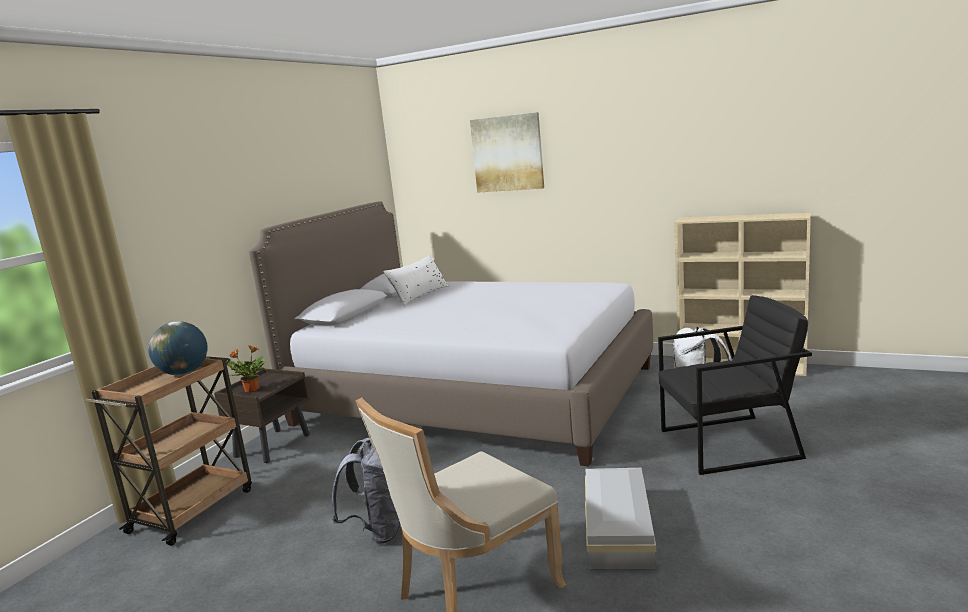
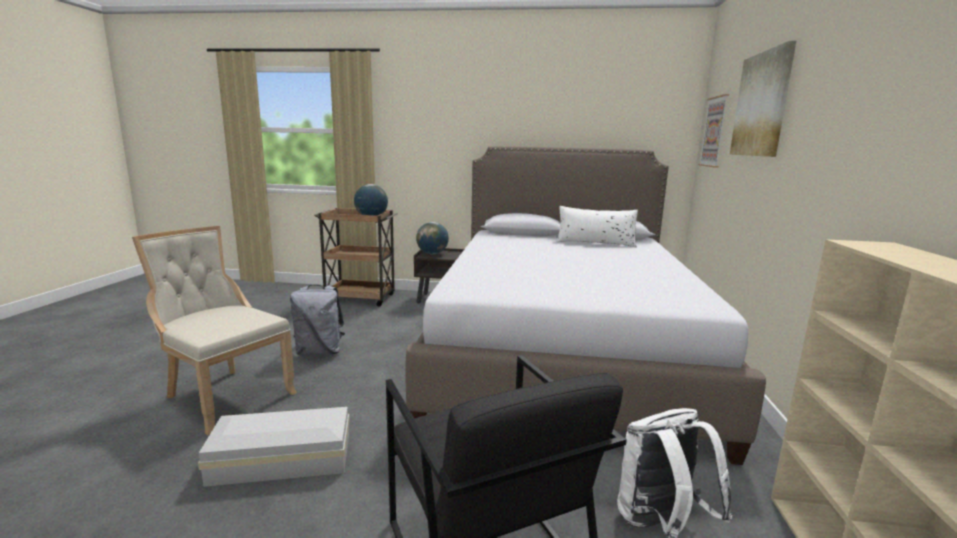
camera: 70 degrees right, 0 degrees up
(251, 390) = (432, 253): potted plant -> globe
(428, 176) = (714, 132): none -> picture

